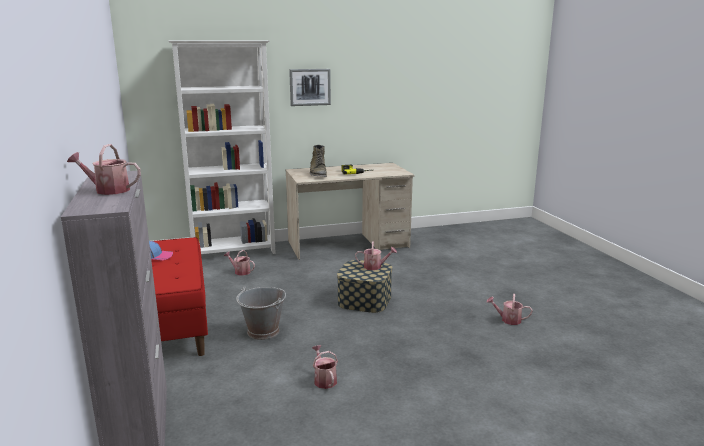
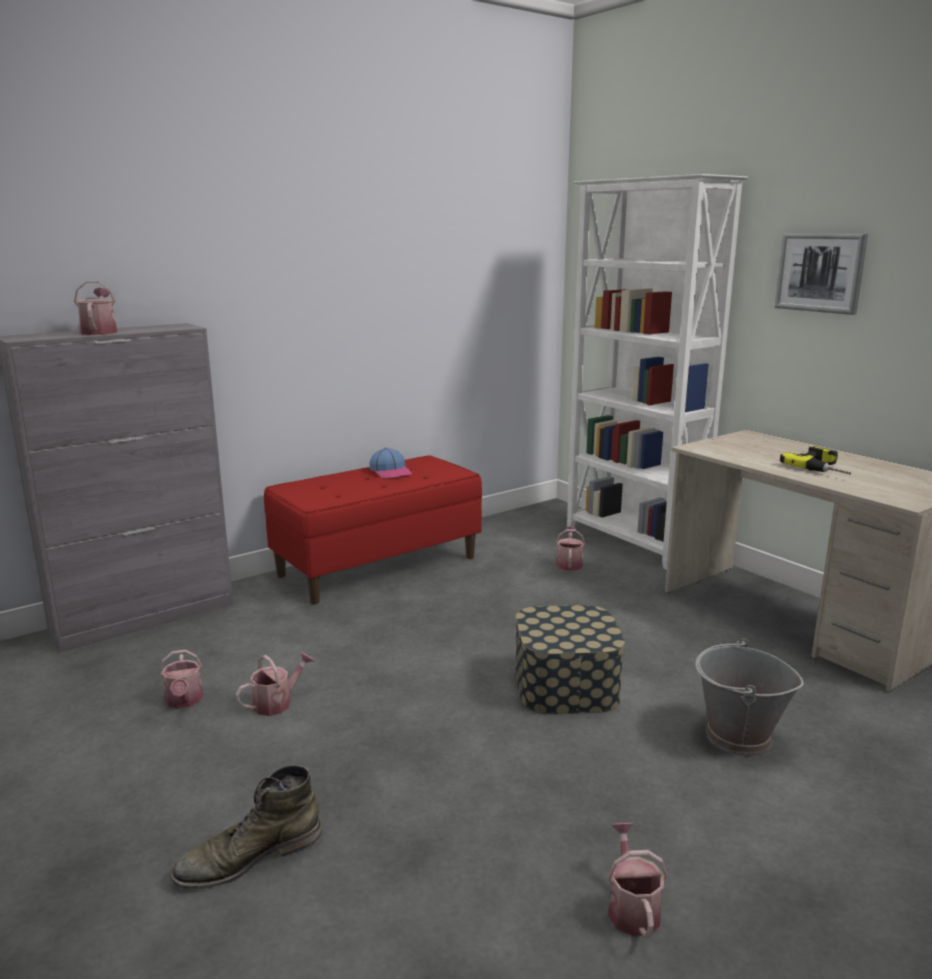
camera: 70 degrees right, 0 degrees up
(263, 332) = (393, 626): grey bucket -> grey bucket (737, 737)
(318, 174) = (755, 449): green boot -> green boot (249, 857)
(375, 266) = (593, 634): watering can -> watering can (184, 701)

